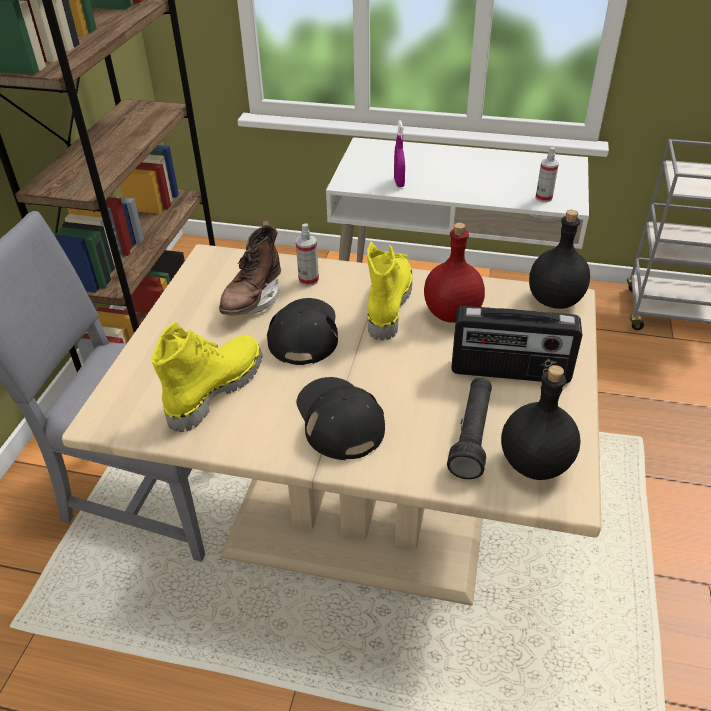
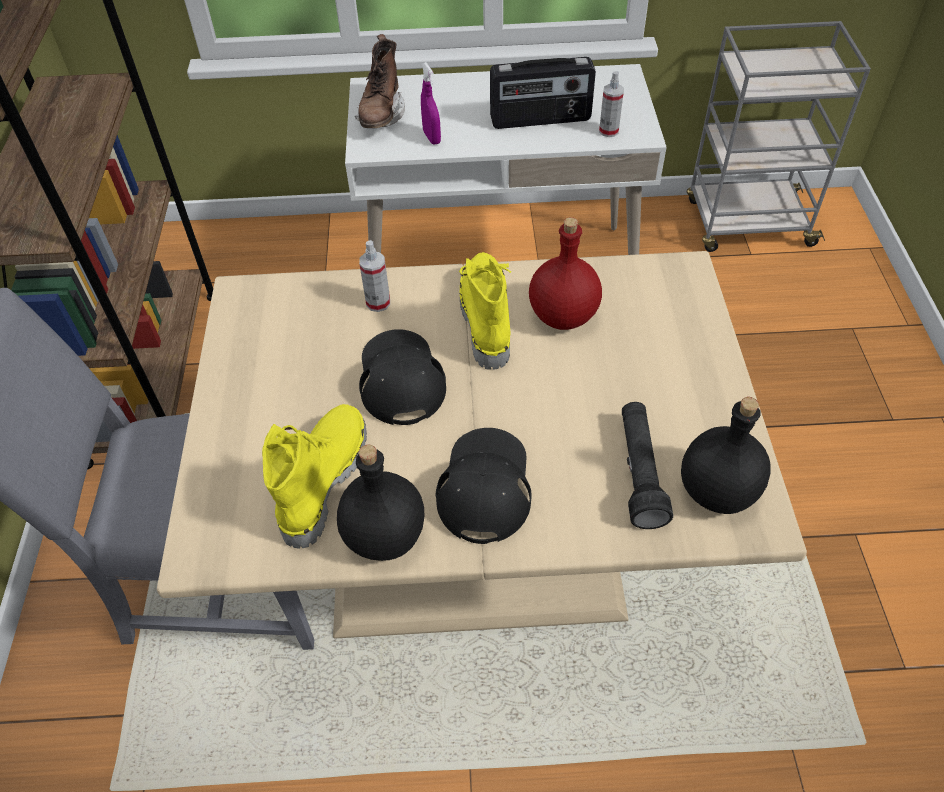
camera: 15 degrees left, 10 degrees up
(253, 300) = (320, 345): brown boot -> brown boot (381, 115)
(339, 419) = (485, 486): black cap -> black cap turned 45 degrees clockwise
(510, 372) = (653, 380): radio -> radio (540, 120)
(553, 300) = (669, 274): black bottle -> black bottle (383, 535)

